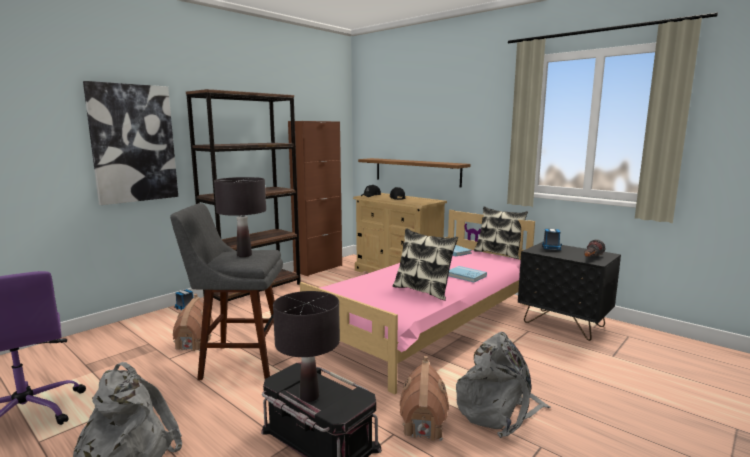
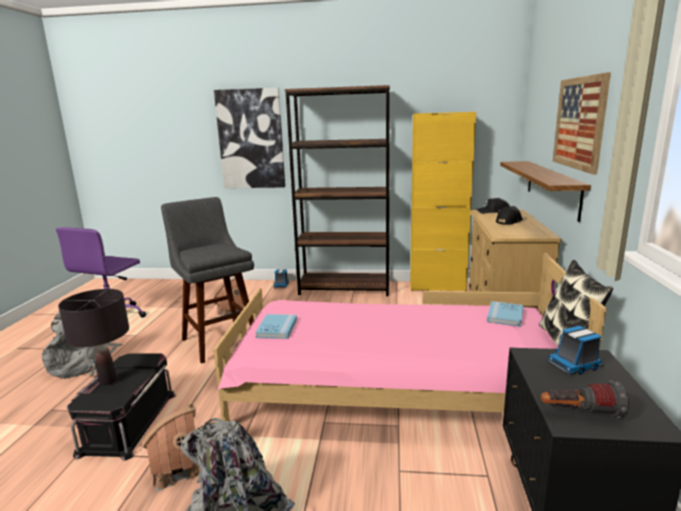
camera: 55 degrees right, 5 degrees up
(244, 255) = (211, 249): black table lamp -> none
(318, 268) = (437, 286): brown cabinet -> yellow cabinet
(423, 290) = (329, 342): pillow -> none
(447, 128) = (579, 123): none -> picture
(466, 276) = (418, 349): blue book -> blue book (277, 328)

